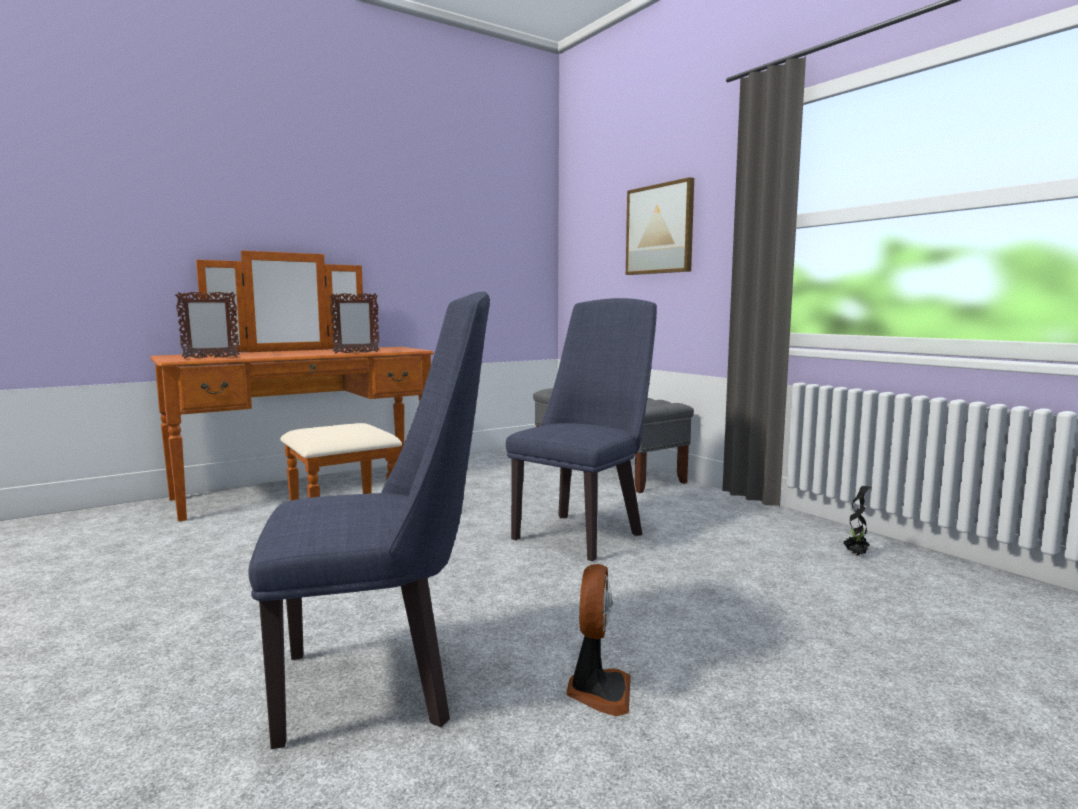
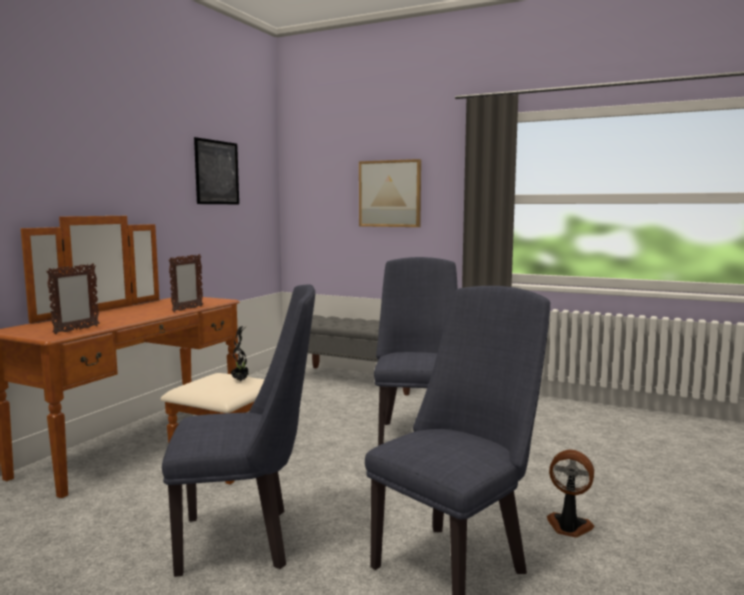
camera: 30 degrees left, 0 degrees up
(239, 593) = (247, 539): none -> blue chair
(458, 213) = (217, 172): none -> picture
(598, 691) = (568, 527): fan -> fan turned 45 degrees counterclockwise
(856, 555) = (577, 414): potted plant -> potted plant (240, 380)

